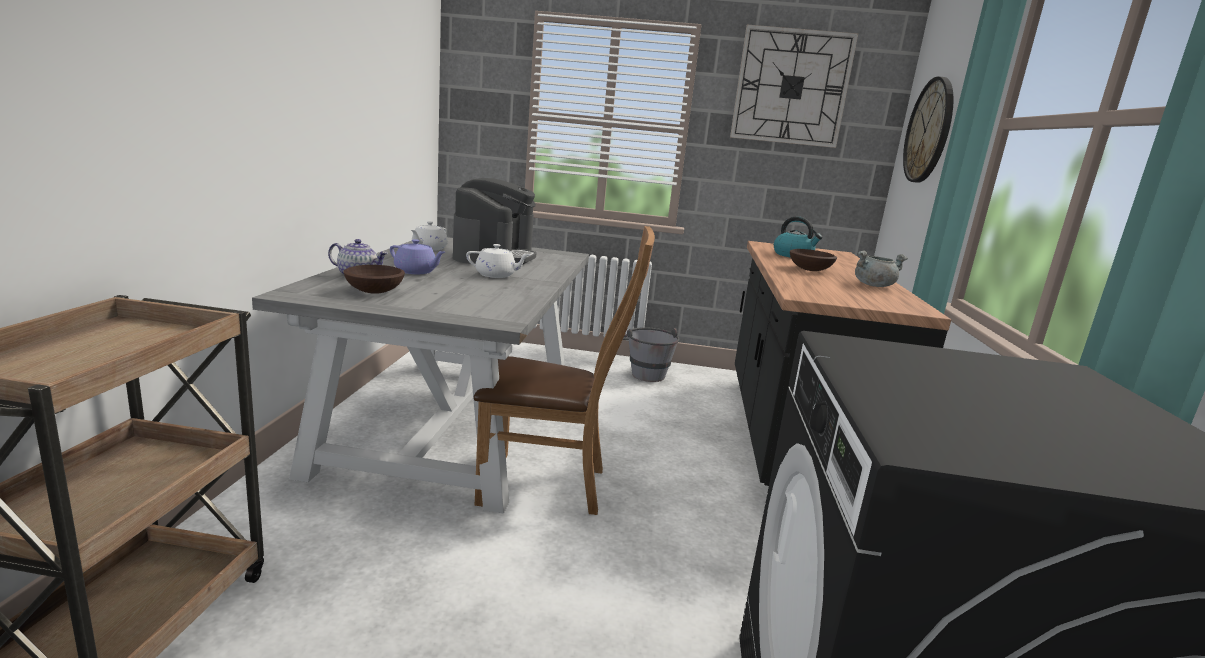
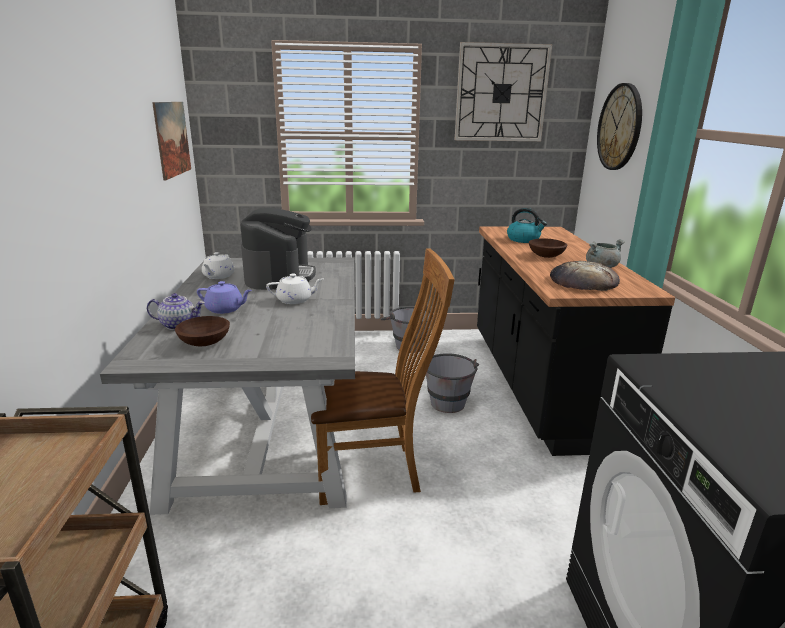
camera: 10 degrees left, 5 degrees up
(411, 102) = (172, 139): none -> picture
(670, 432) = (447, 399): none -> grey bucket
(838, 292) = (583, 281): none -> bread

